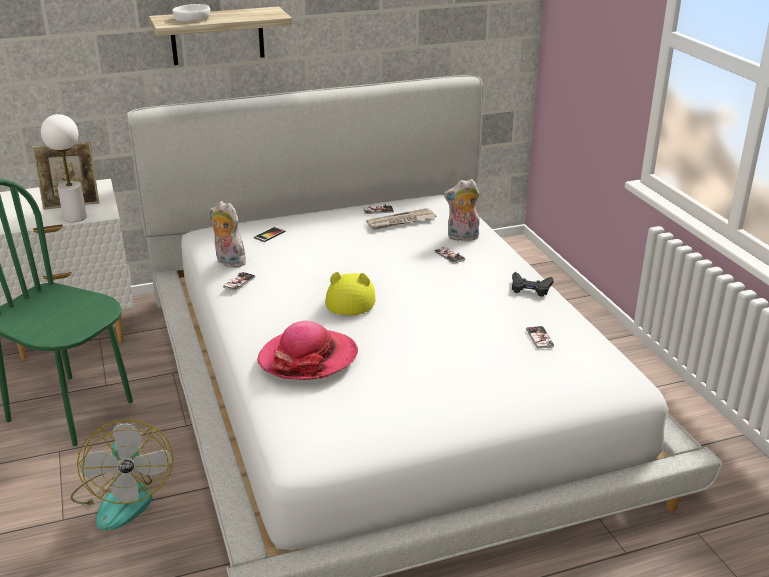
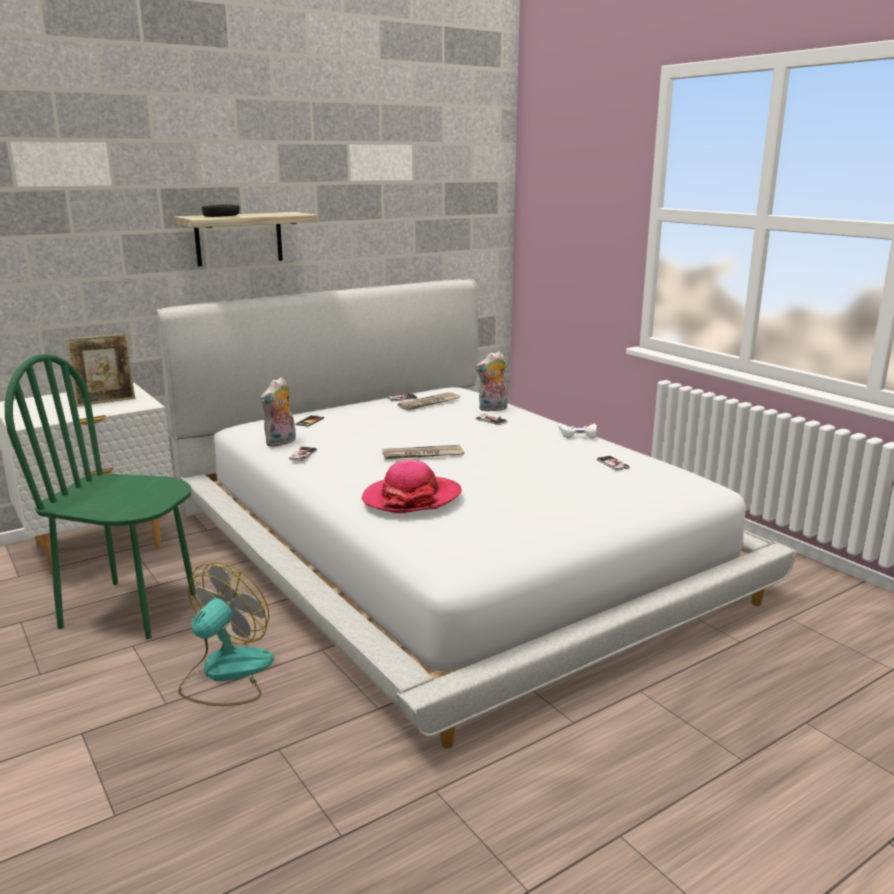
camera: 15 degrees left, 10 degrees down
(75, 217) = (116, 409): white table lamp -> none
(123, 497) = (226, 674): fan -> fan turned 120 degrees counterclockwise
(192, 18) = (221, 216): white bowl -> black bowl
(228, 262) = (281, 443): plush toy -> plush toy turned 75 degrees counterclockwise
(351, 298) = (422, 455): yellow hat -> newspaper
(530, 288) = (578, 434): black game controller -> white game controller

